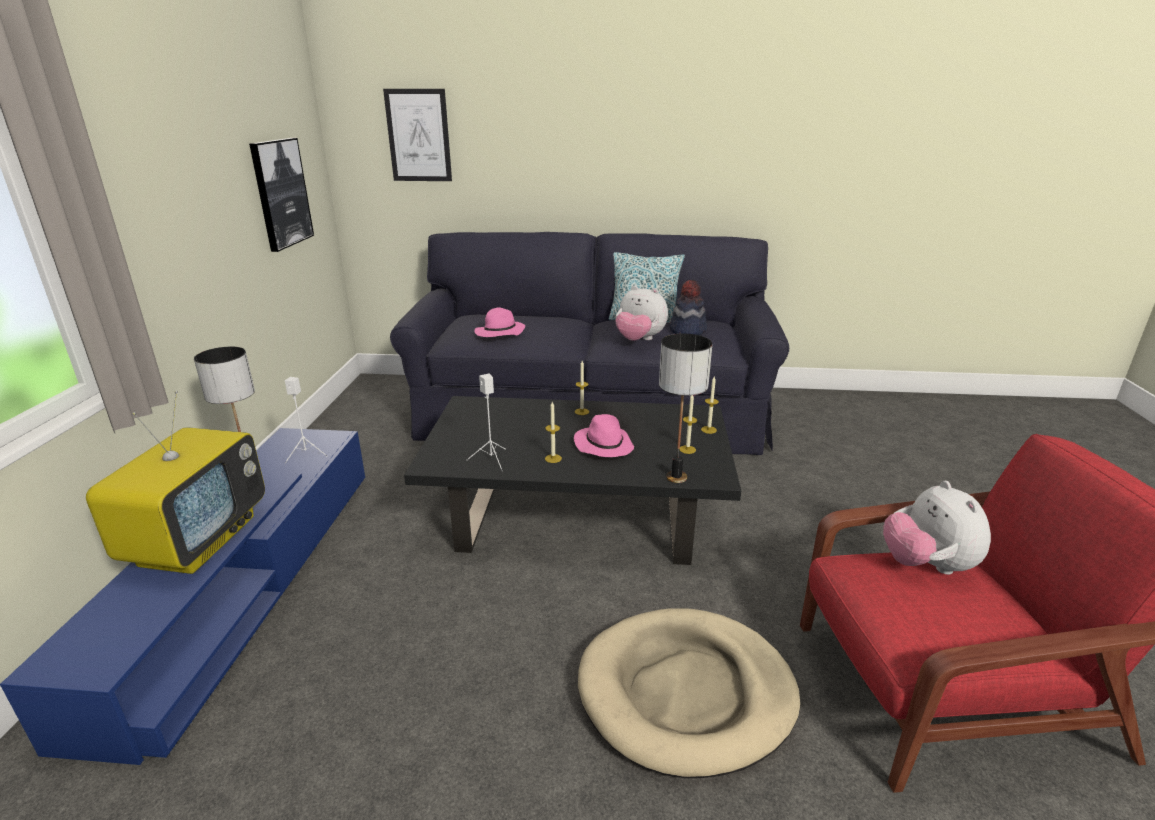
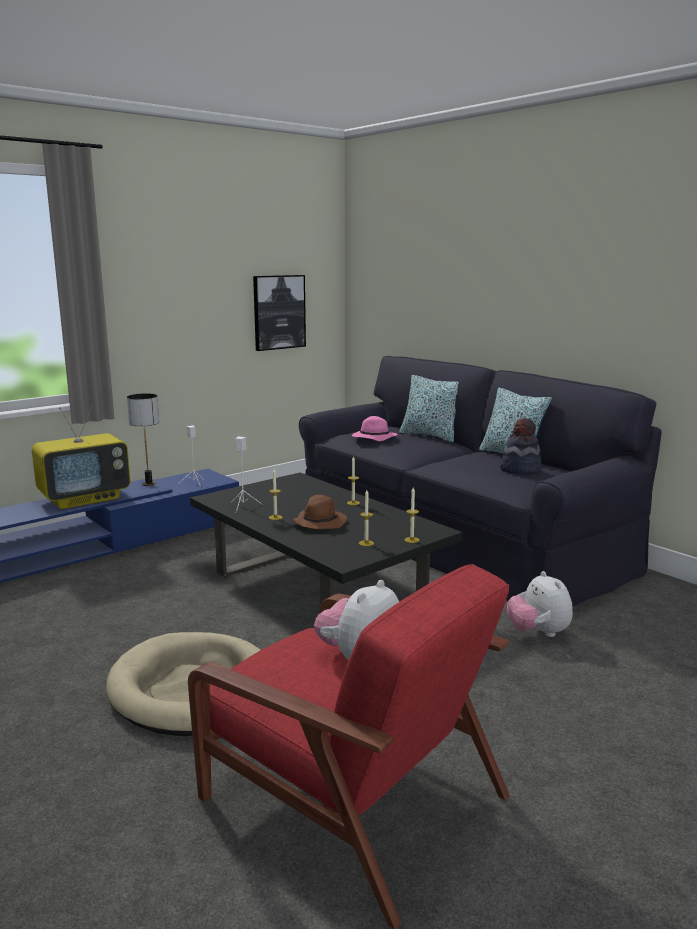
camera: 45 degrees right, 10 degrees down
(418, 136) = (396, 277): picture -> none
(535, 316) = (430, 435): none -> pillow
(603, 445) = (319, 522): pink hat -> brown hat
(639, 340) = (461, 465): plush toy -> plush toy (538, 633)
(676, 477) = (320, 551): table lamp -> none

